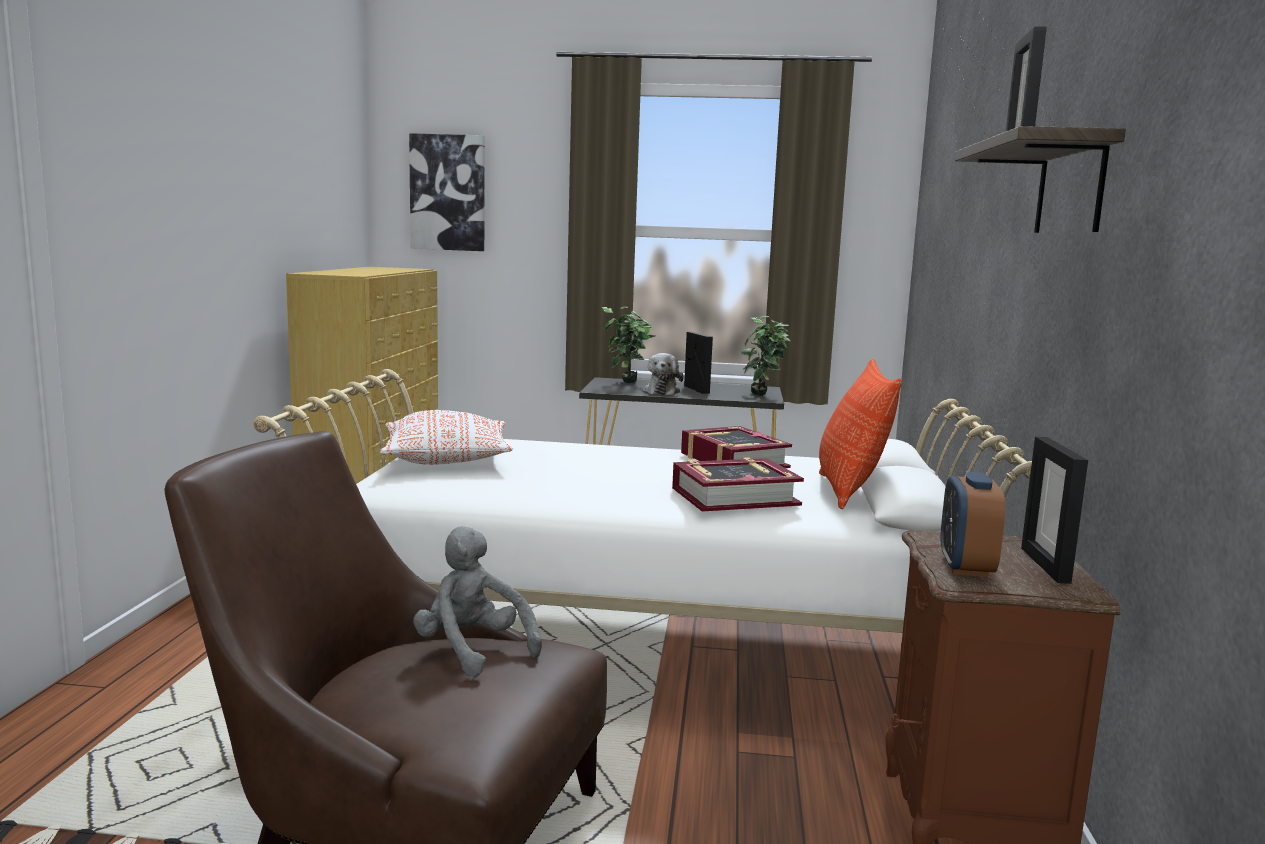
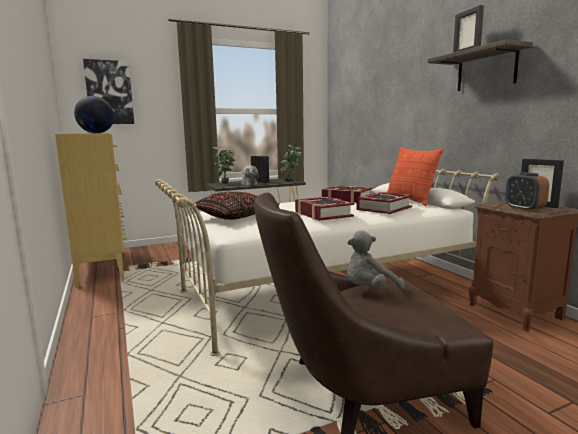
camera: 30 degrees left, 0 degrees up
(368, 273) = (96, 133): none -> globe
(446, 459) = (234, 216): white pillow -> black pillow
(472, 650) = (369, 290): grey plush toy -> grey plush toy turned 45 degrees counterclockwise
(585, 485) = (323, 214): none -> book

